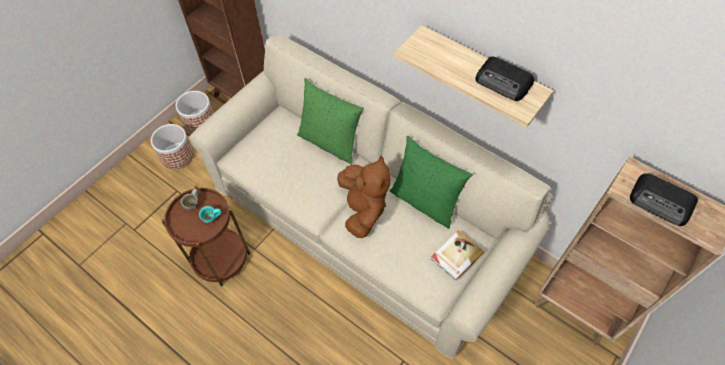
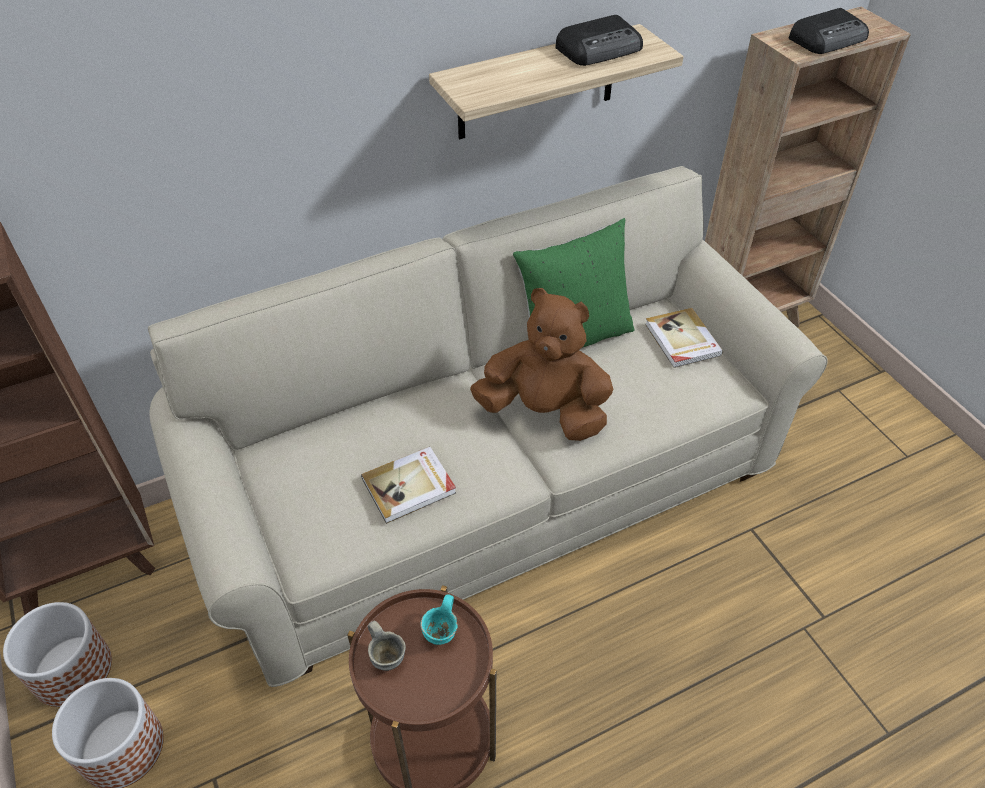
camera: 65 degrees left, 10 degrees down
(287, 175) = (410, 486): none -> book
(330, 142) = (383, 404): green pillow -> none

